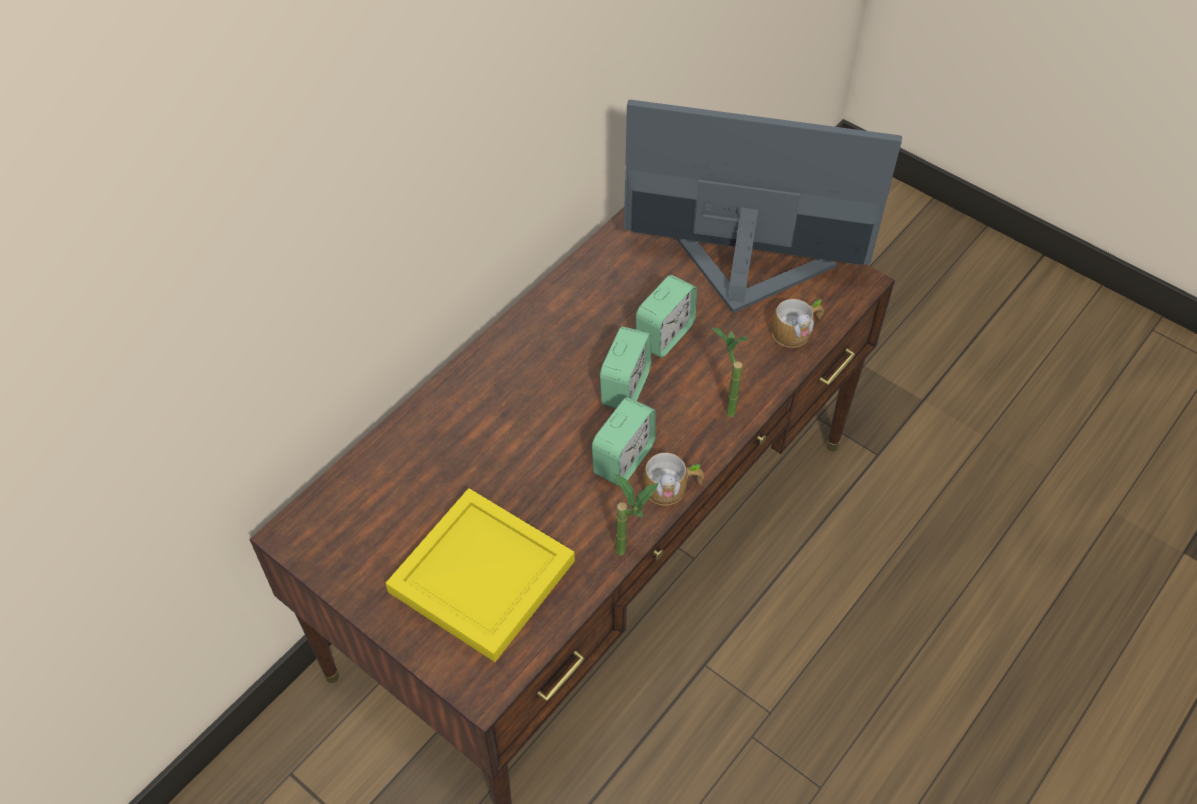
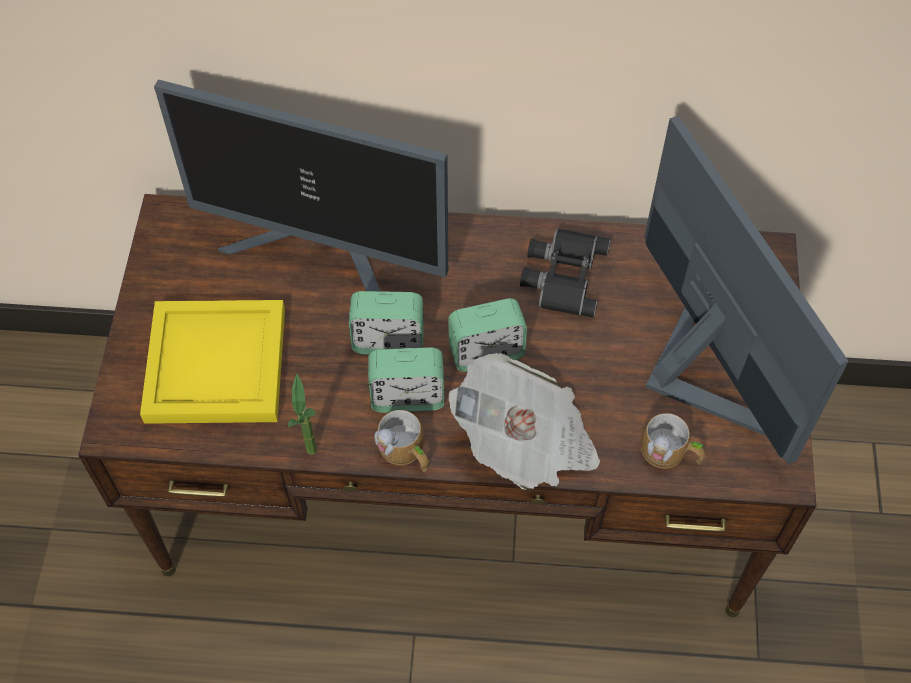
camera: 55 degrees right, 5 degrees up
(438, 440) = (323, 253): none -> monitor
(597, 303) = (562, 275): none -> black binoculars
(664, 335) = (571, 347): alarm clock -> alarm clock (388, 340)
(723, 408) = (525, 442): potted plant -> newspaper

